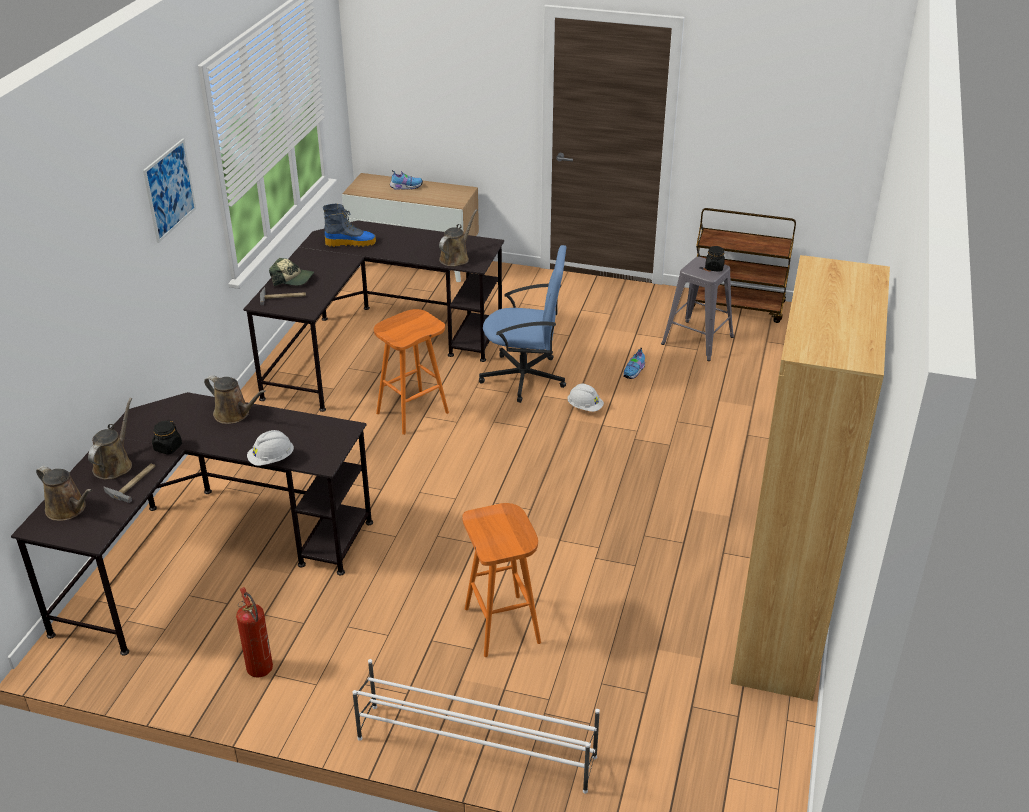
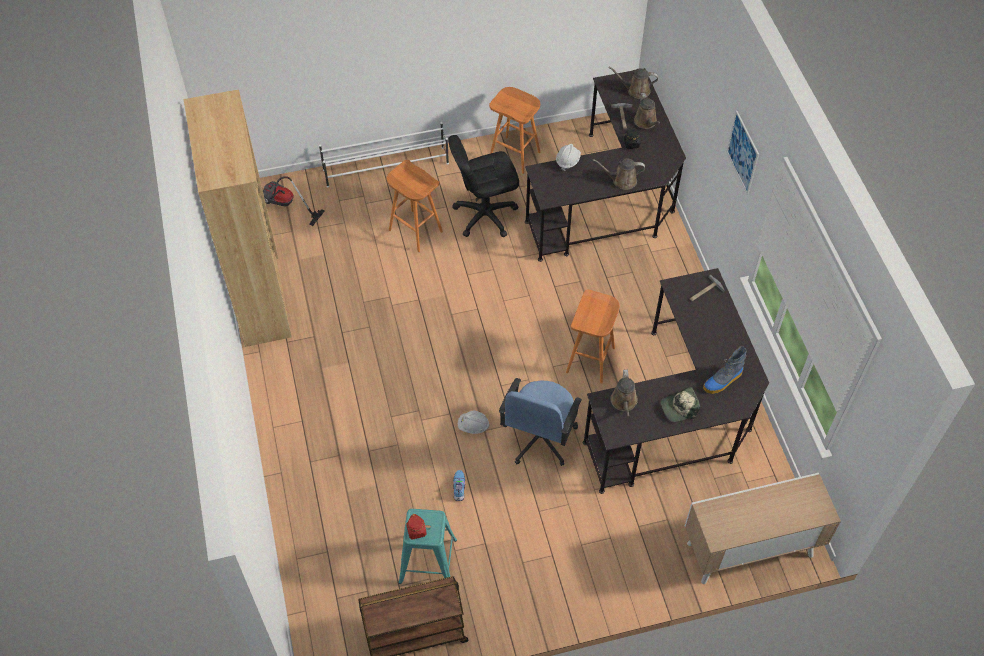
camera: 150 degrees right, 20 degrees up
(262, 673) = (515, 155): fire extinguisher -> orange stool
(292, 279) = (719, 315): cap -> cap (679, 408)
(388, 605) = (485, 215): none -> black office chair
(405, 187) = (774, 514): shoe -> none
(525, 377) = (538, 438): blue office chair -> blue office chair turned 45 degrees counterclockwise
(684, 754) = (285, 205): none -> vacuum cleaner
(698, 340) = (427, 561): grey stool -> turquoise stool
(714, 267) = (416, 531): black jar -> red jar

